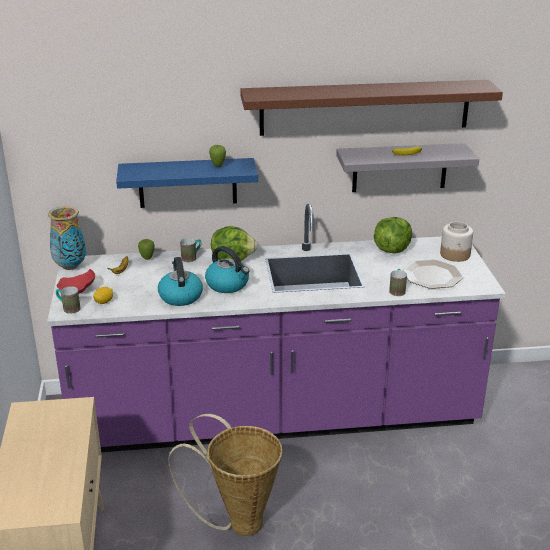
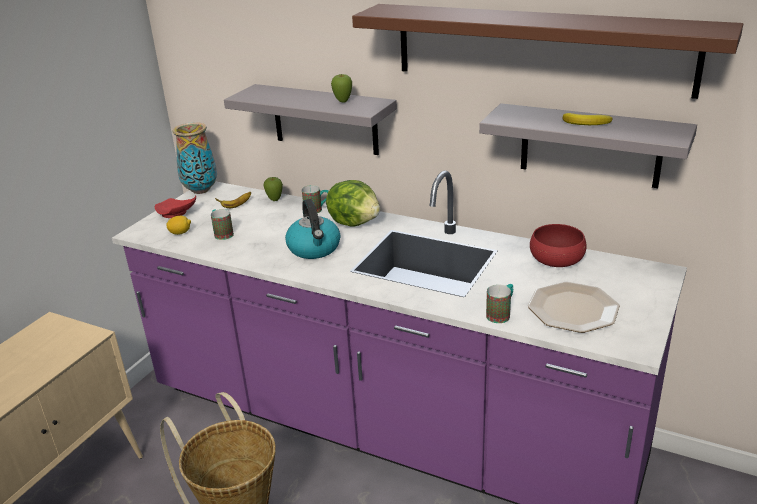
camera: 35 degrees right, 0 degrees up
(68, 308) = (144, 230): mug -> mug (222, 233)
(180, 296) = (253, 247): kettle -> none
(187, 183) = (324, 119): blue shelf -> grey shelf
(392, 249) = (556, 259): lettuce -> red bowl
(455, 255) = (639, 290): jar -> none

